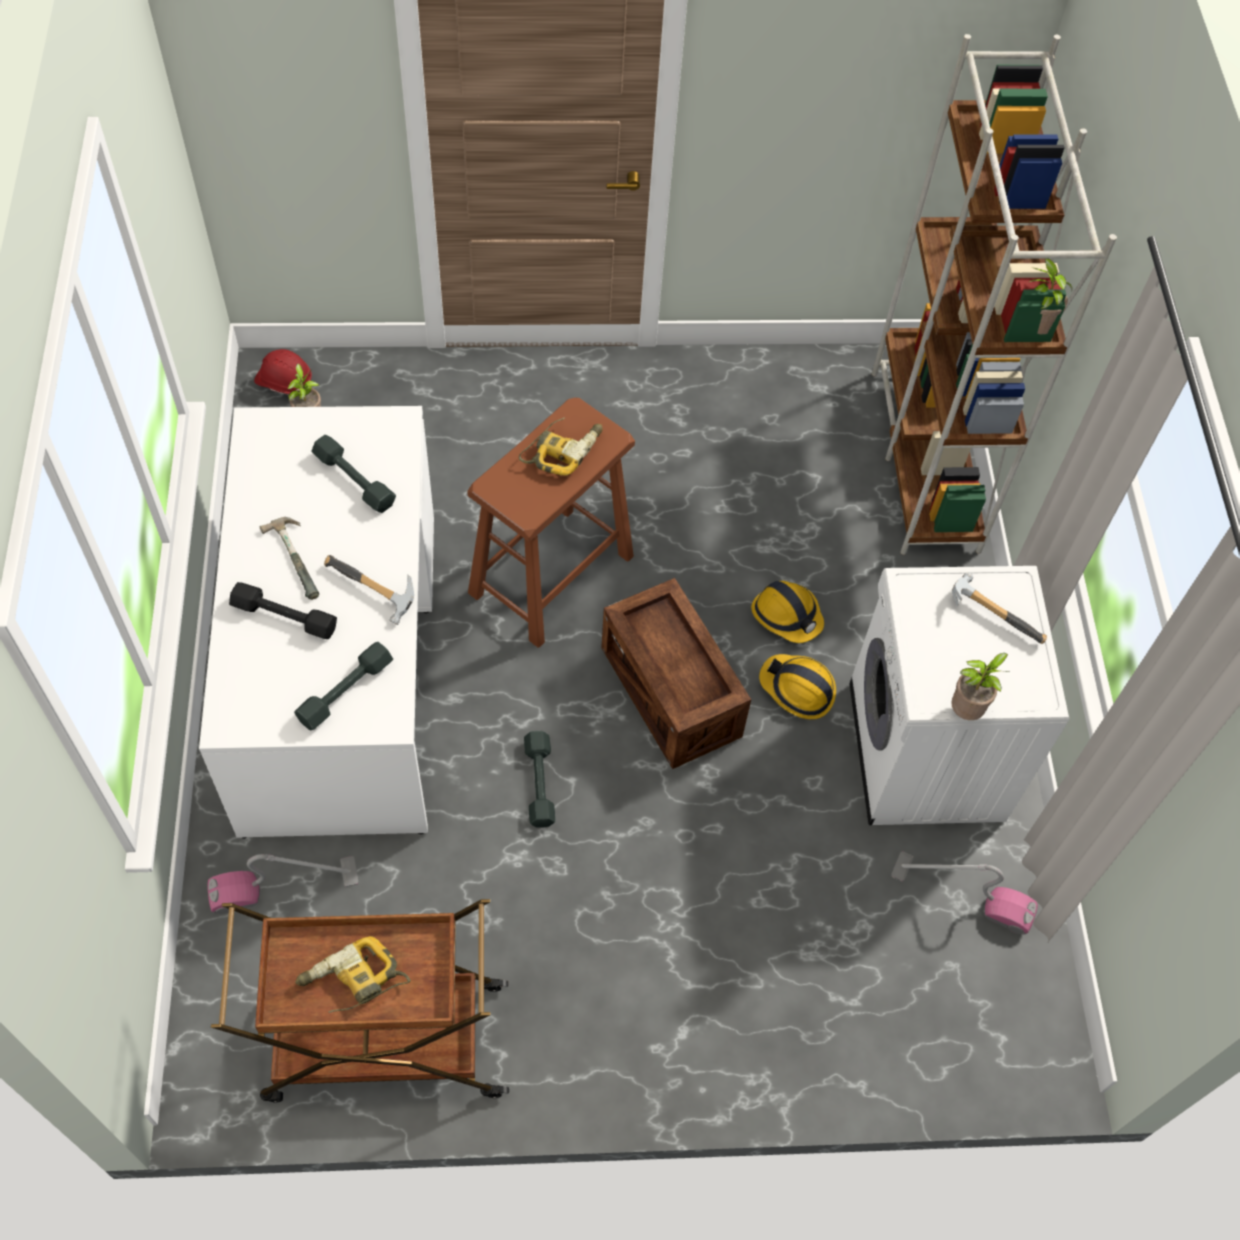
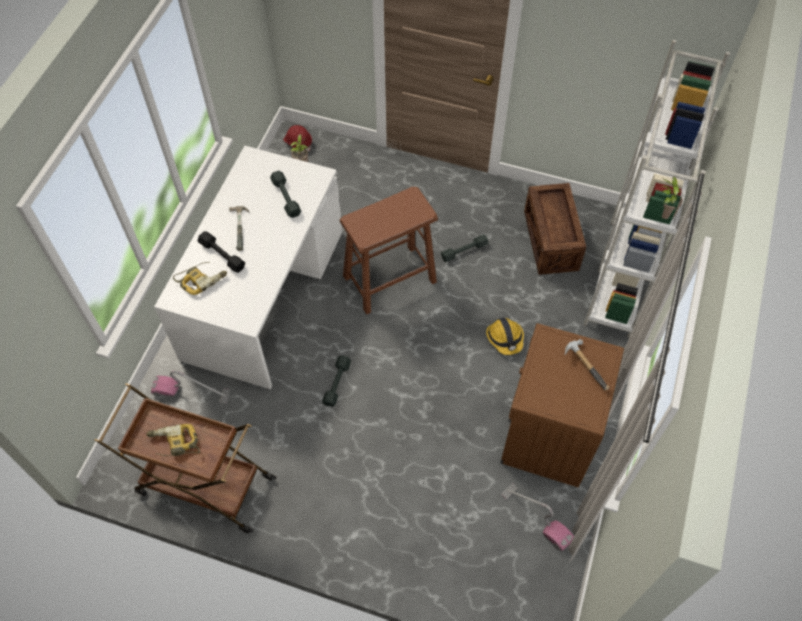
camera: 25 degrees right, 0 degrees up
(345, 690) = (234, 300): grey dumbbell -> grey dumbbell (464, 251)
(370, 593) = (268, 256): hammer -> none
(562, 449) = (397, 211): power drill -> power drill (201, 279)
(671, 692) = (425, 359): crate -> crate (551, 241)
(797, 690) = (493, 379): hard hat -> none
(920, 753) = (547, 434): white washing machine -> brown washing machine
(924, 460) = (620, 278): brown bookcase -> white bookcase
(967, 711) = (546, 413): potted plant -> none

